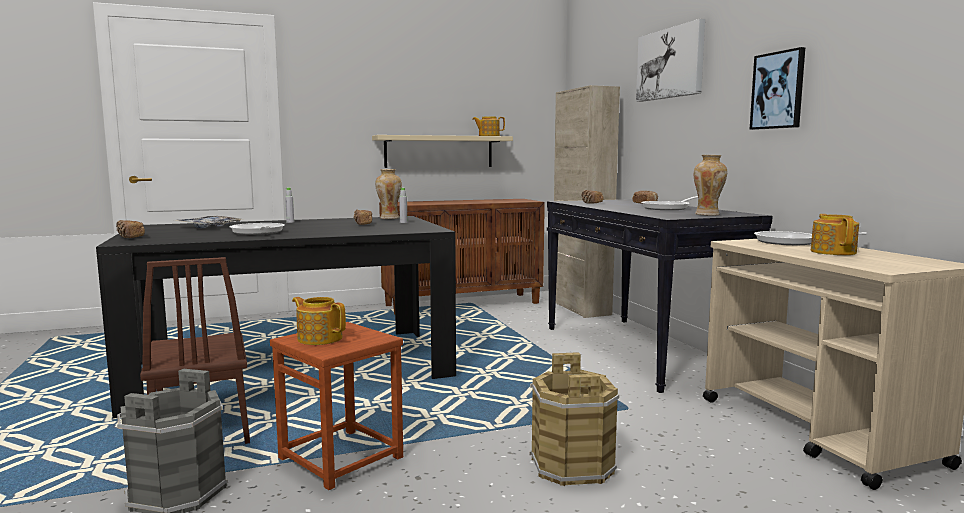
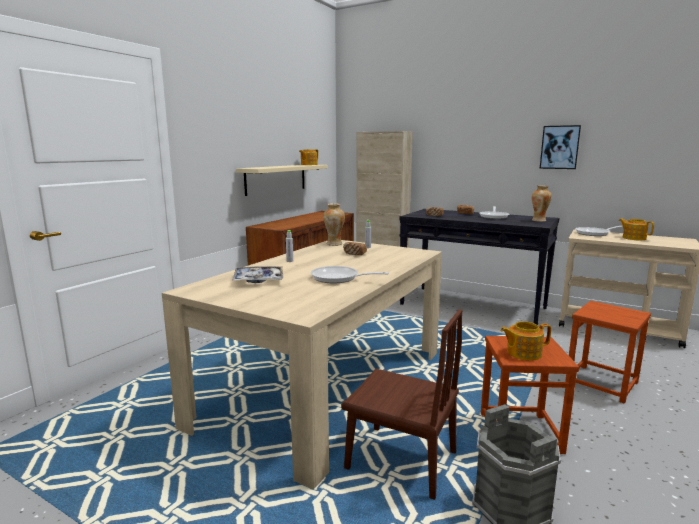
camera: 40 degrees left, 5 degrees up
(130, 237) = (269, 308): bread -> none
(293, 367) = (326, 386): black dining table -> beige dining table
(571, 465) = (602, 383): brown bucket -> brown stool
(670, 63) = (462, 121): picture -> none

